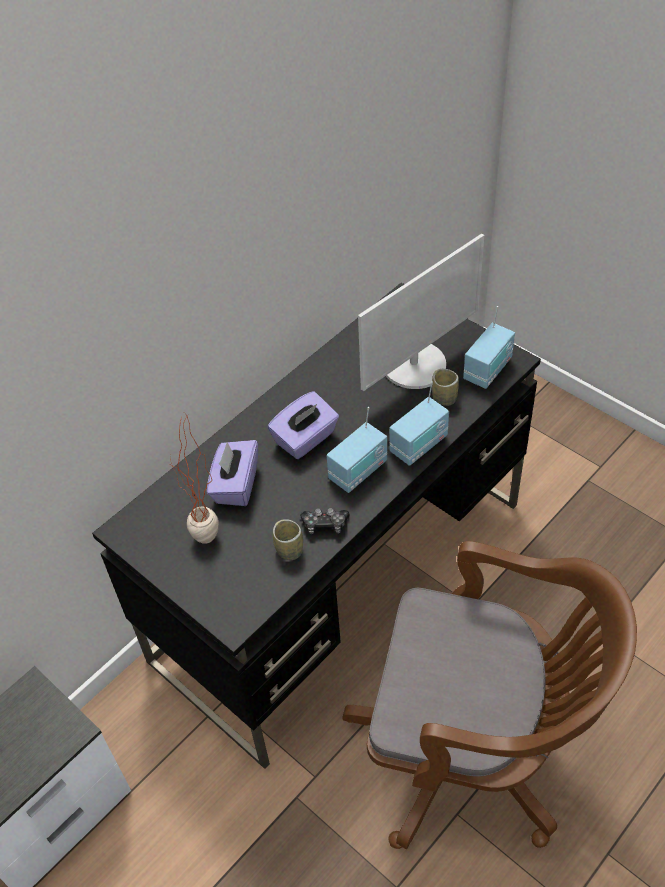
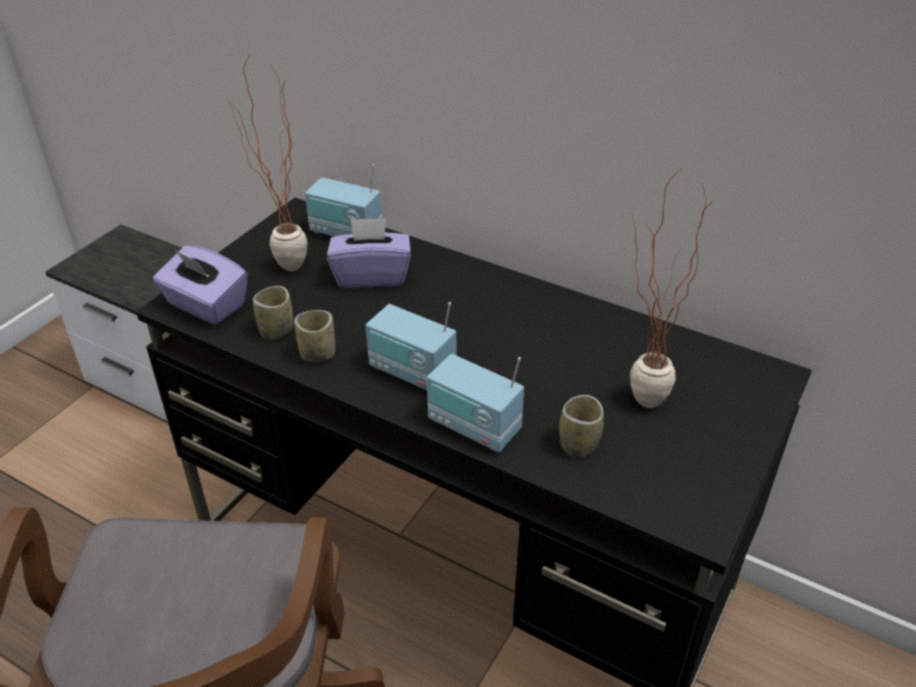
camera: 75 degrees right, 10 degrees down
(305, 439) = (457, 318): purple tissue box -> purple tissue box (205, 306)
(325, 525) = (318, 354): game controller -> cup
(415, 365) = (635, 404): monitor -> potted plant
(488, 370) = (662, 493): radio -> radio (345, 233)

